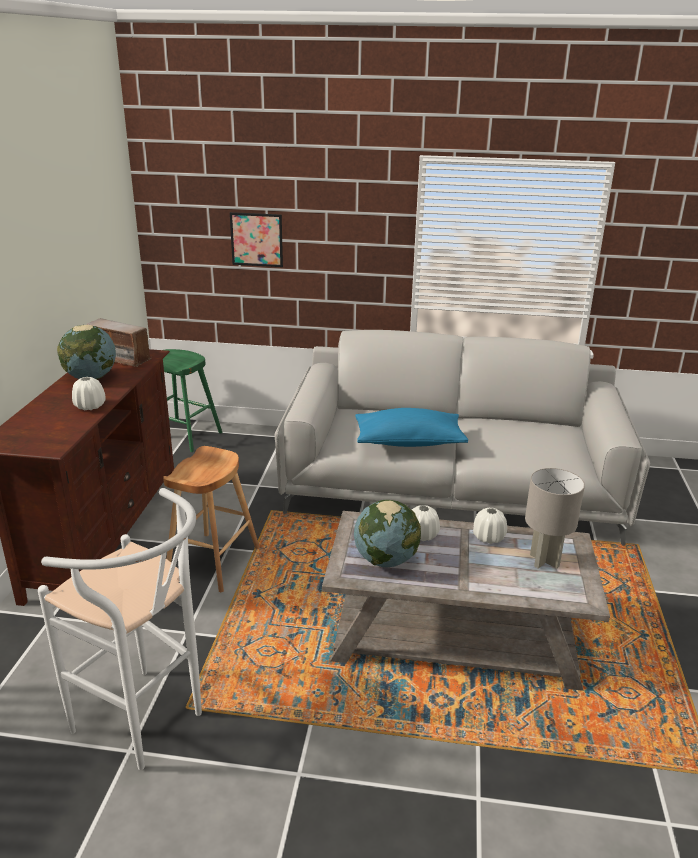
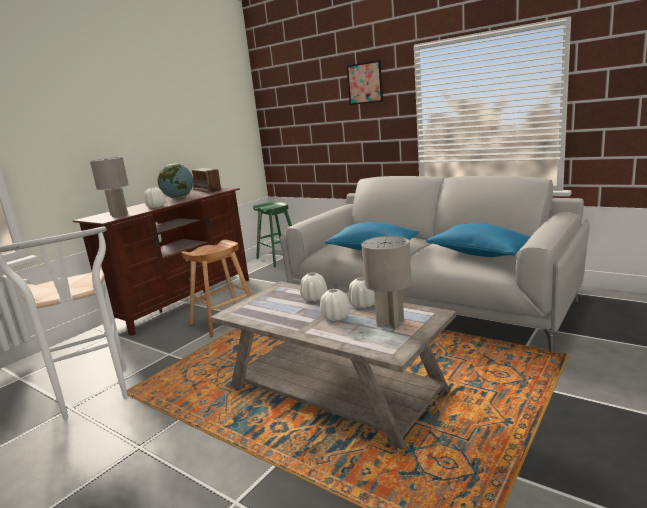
camera: 30 degrees right, 10 degrees down
(50, 431) = (119, 214): none -> grey table lamp
(256, 239) = (319, 123): picture -> picture (365, 83)
(386, 560) = (269, 308): globe -> none
(479, 561) = (336, 317): none -> white vase
(541, 443) = (480, 254): none -> blue pillow

